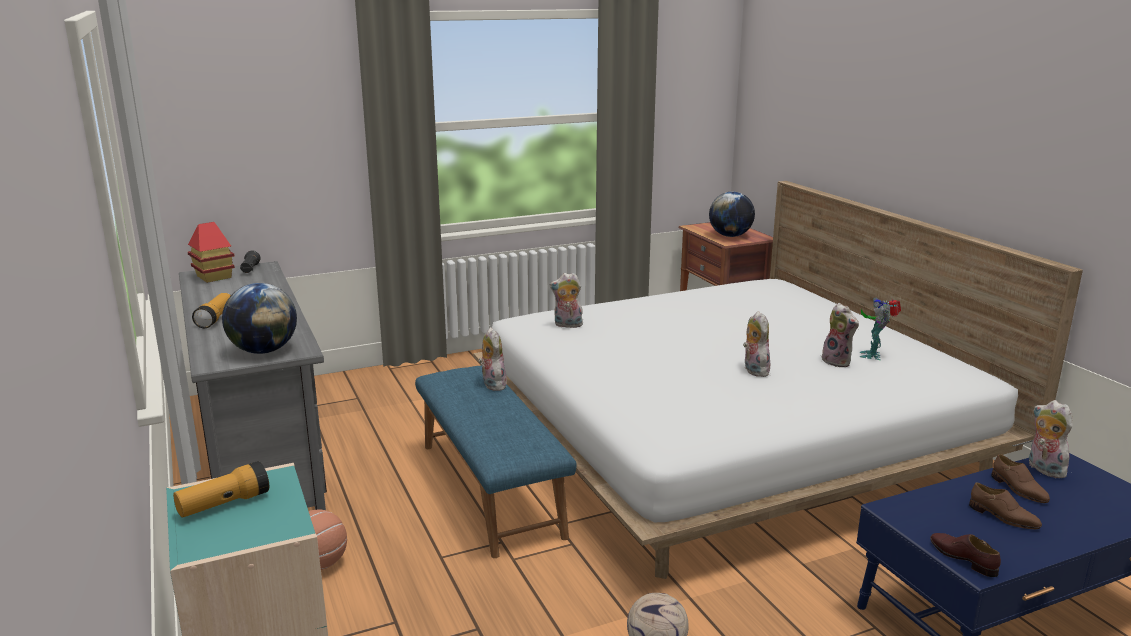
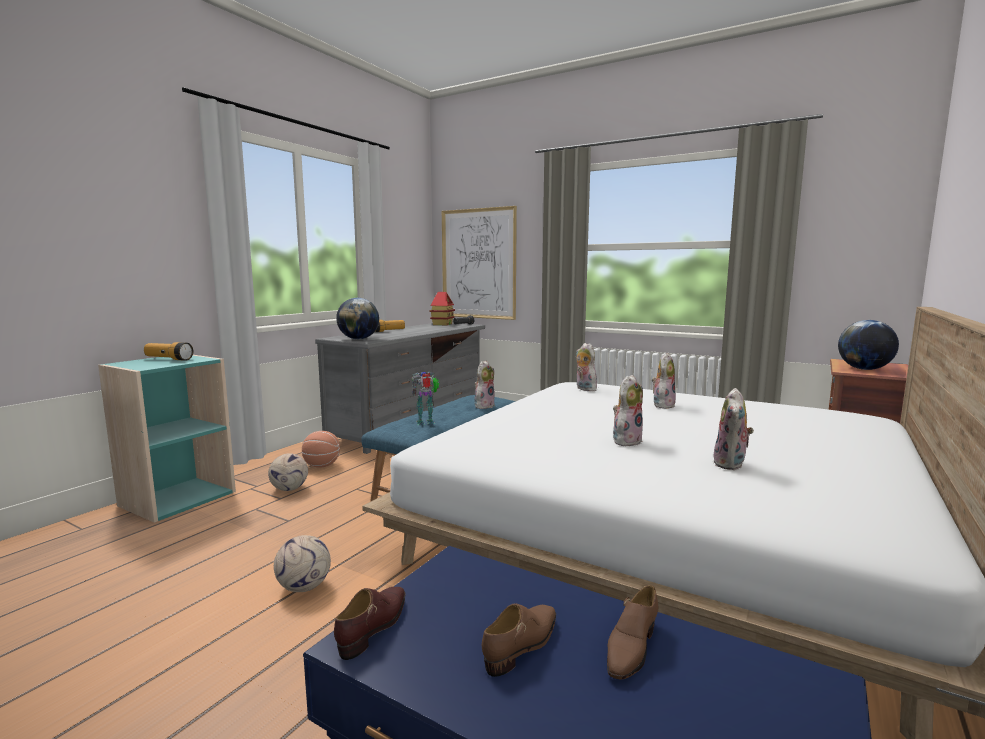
camera: 55 degrees right, 10 degrees down
(235, 162) = (478, 264): none -> picture
(372, 609) = (289, 489): none -> football
(873, 355) = (795, 476): toy robot -> toy robot (426, 423)
(1003, 517) = (523, 644): brown shoe -> brown shoe turned 150 degrees counterclockwise
(1043, 469) = (741, 664): plush toy -> plush toy (662, 405)

